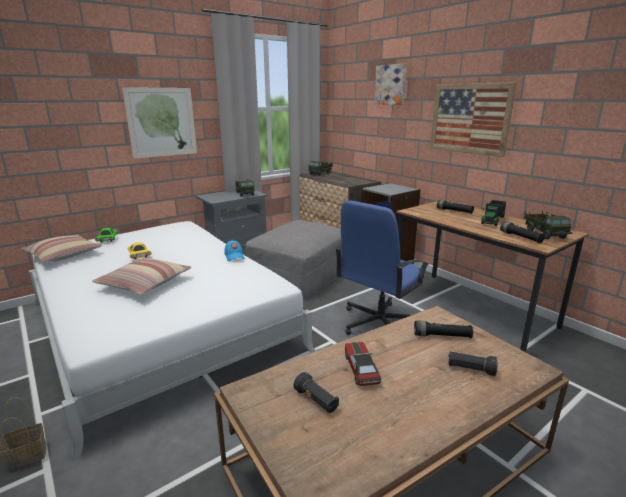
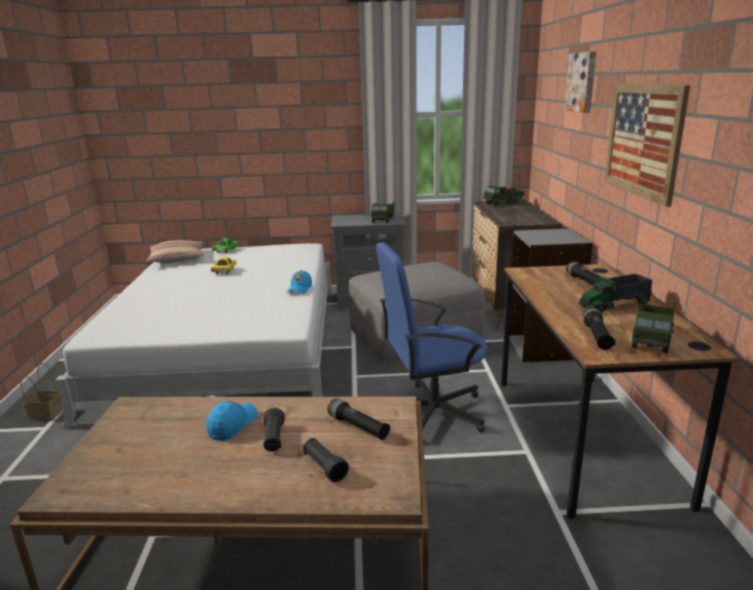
camera: 35 degrees right, 0 degrees up
(145, 283) = (191, 297): pillow -> none
(162, 122) = (299, 130): picture -> none
(316, 401) = (158, 434): black flashlight -> black flashlight (274, 439)
(361, 368) = (232, 425): toy car -> blue cap

